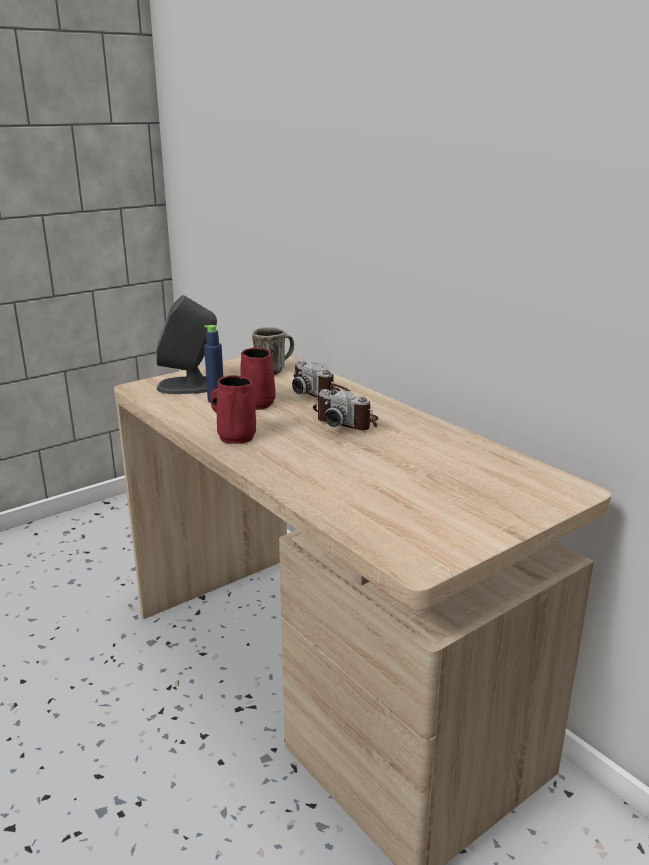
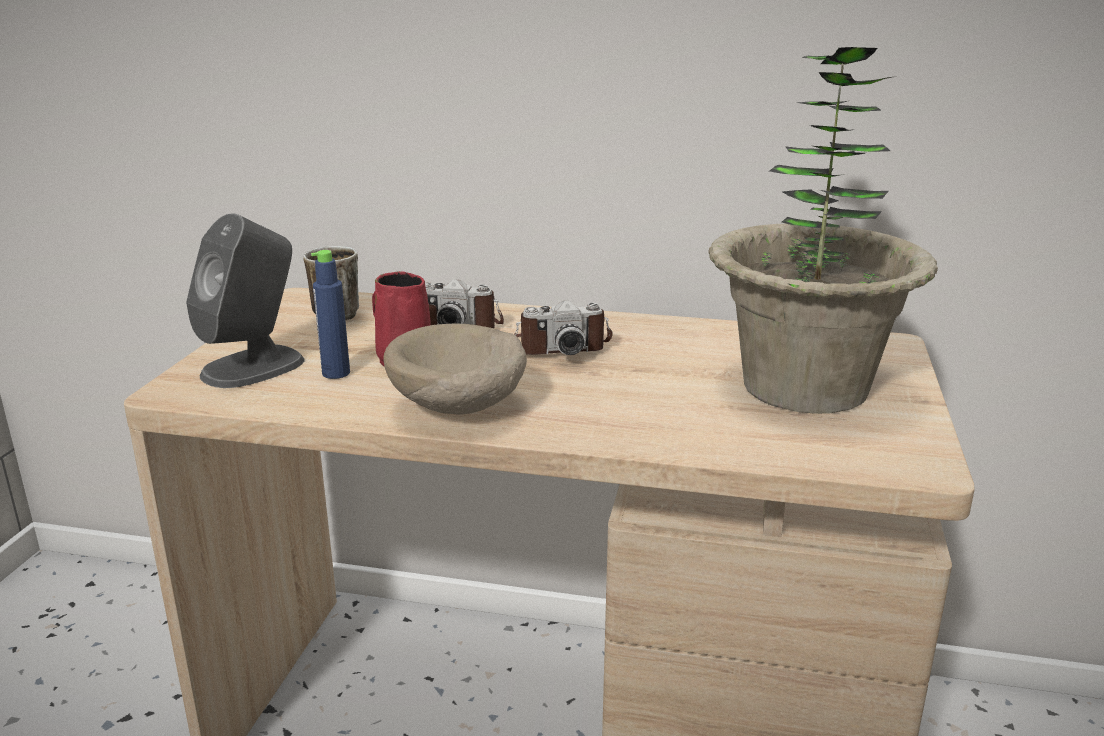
camera: 40 degrees left, 0 degrees up
(235, 436) = (457, 409): red mug -> beige bowl
(447, 494) = (805, 387): none -> potted plant

